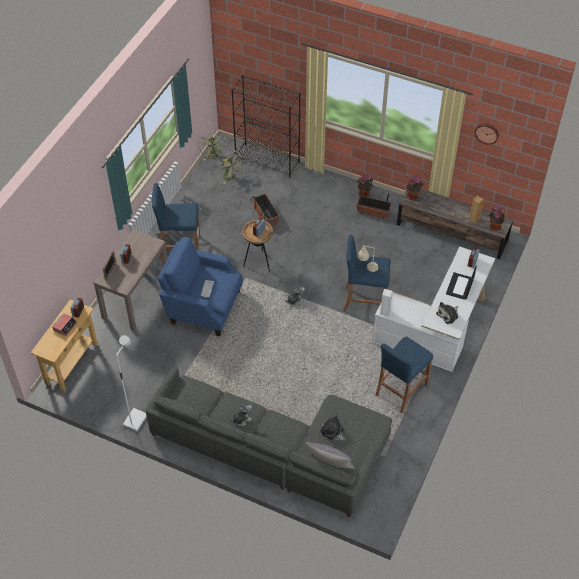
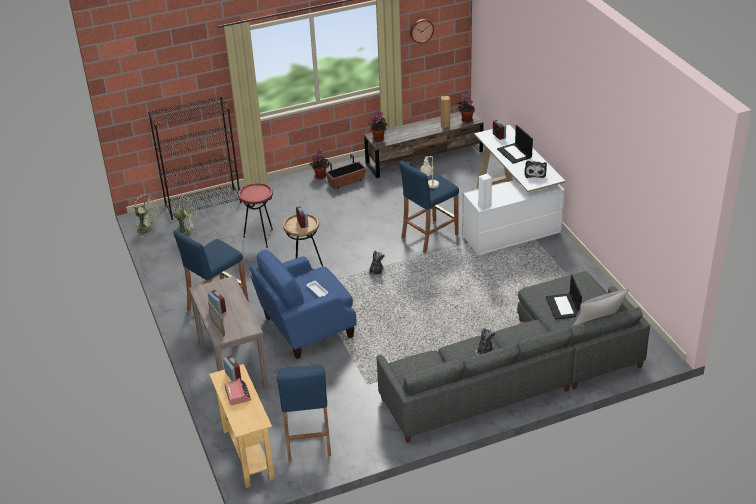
camera: 45 degrees left, 15 degrees down
(135, 420) = (374, 445): white floor lamp -> none
(266, 215) = (261, 237): planter -> red side table
(332, 432) = (563, 307): plush toy -> laptop
(401, 389) = (545, 267): blue stool -> blue stool (307, 437)

